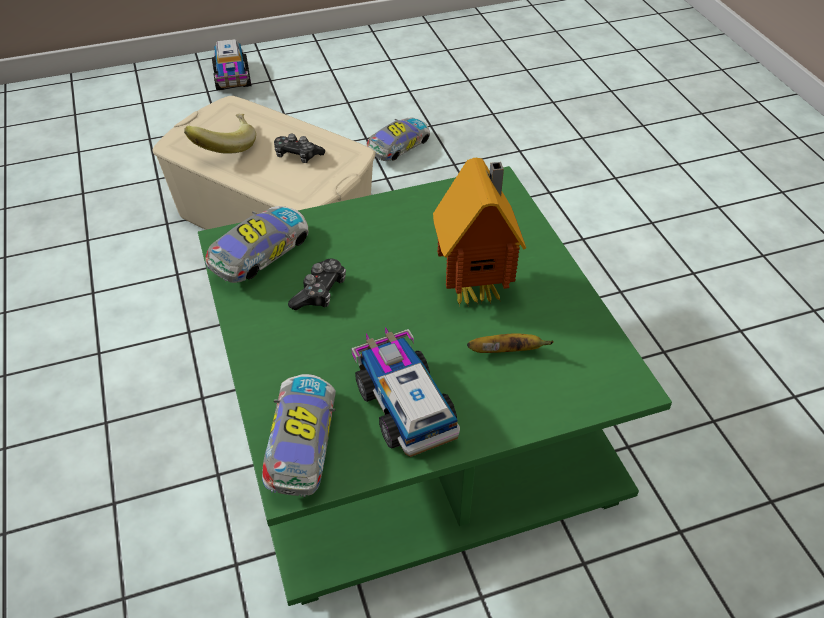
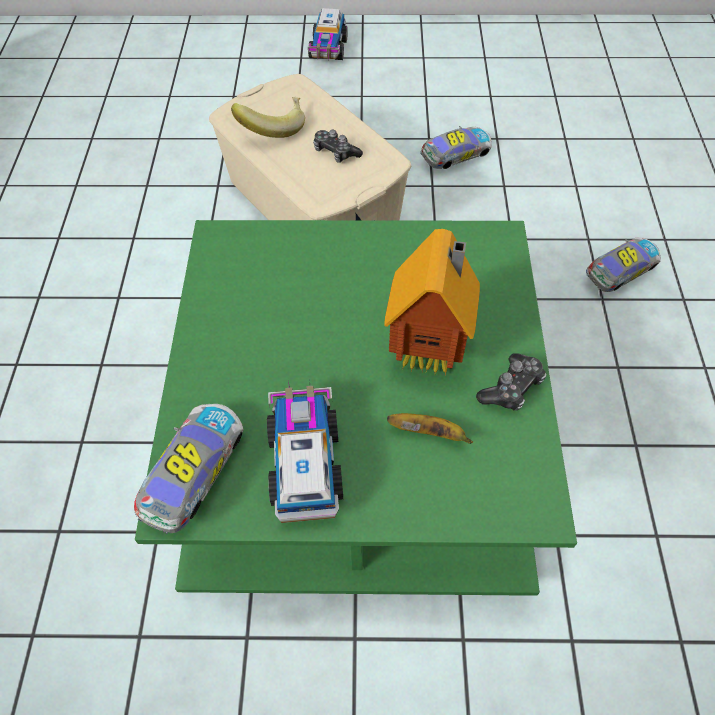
camera: 20 degrees right, 10 degrees up
(260, 258) = (239, 263): toy car -> toy car (619, 274)
(320, 292) = (278, 315): game controller -> game controller (511, 388)

